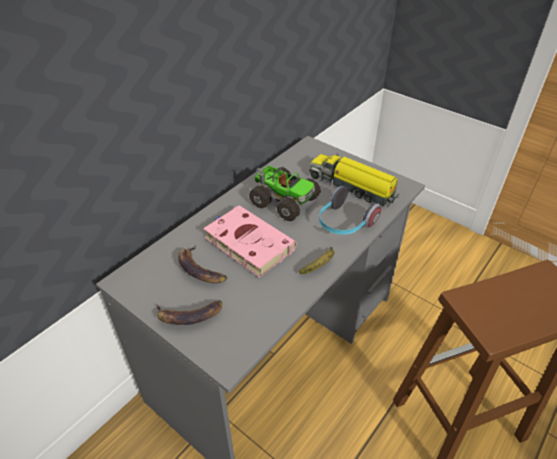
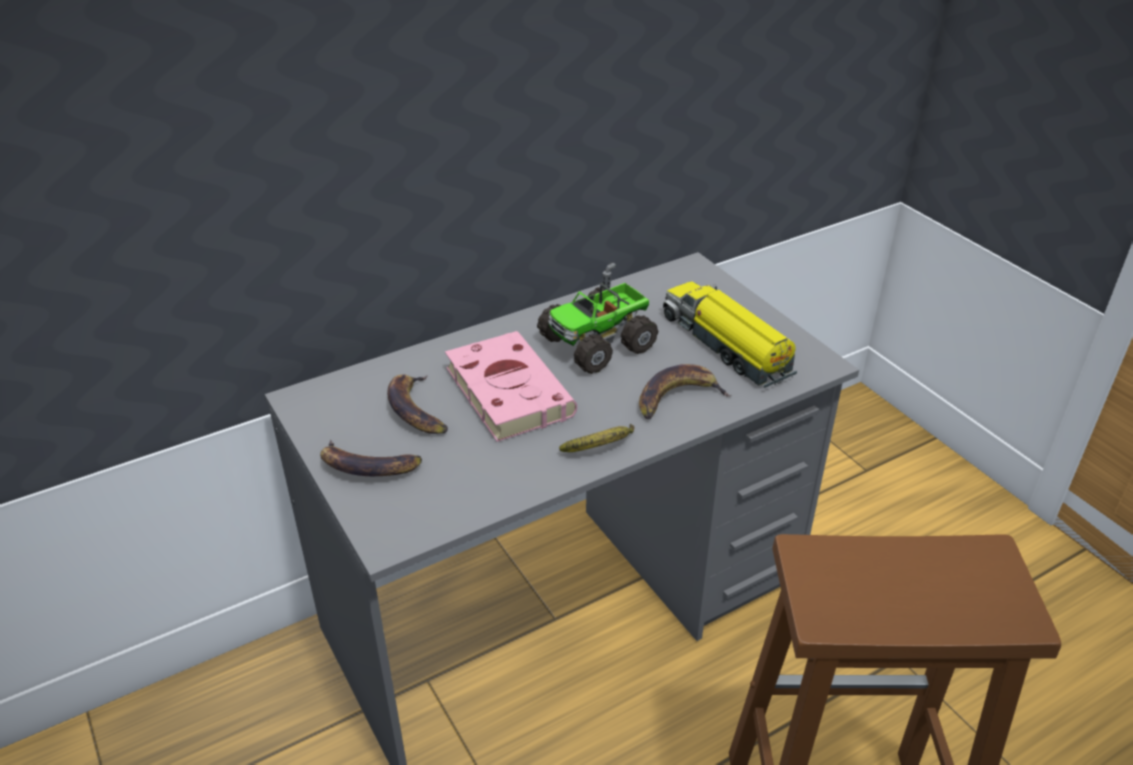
camera: 20 degrees right, 5 degrees down
(284, 201) = (599, 343): toy truck -> toy truck turned 90 degrees clockwise
(344, 223) = (677, 397): headphones -> banana

